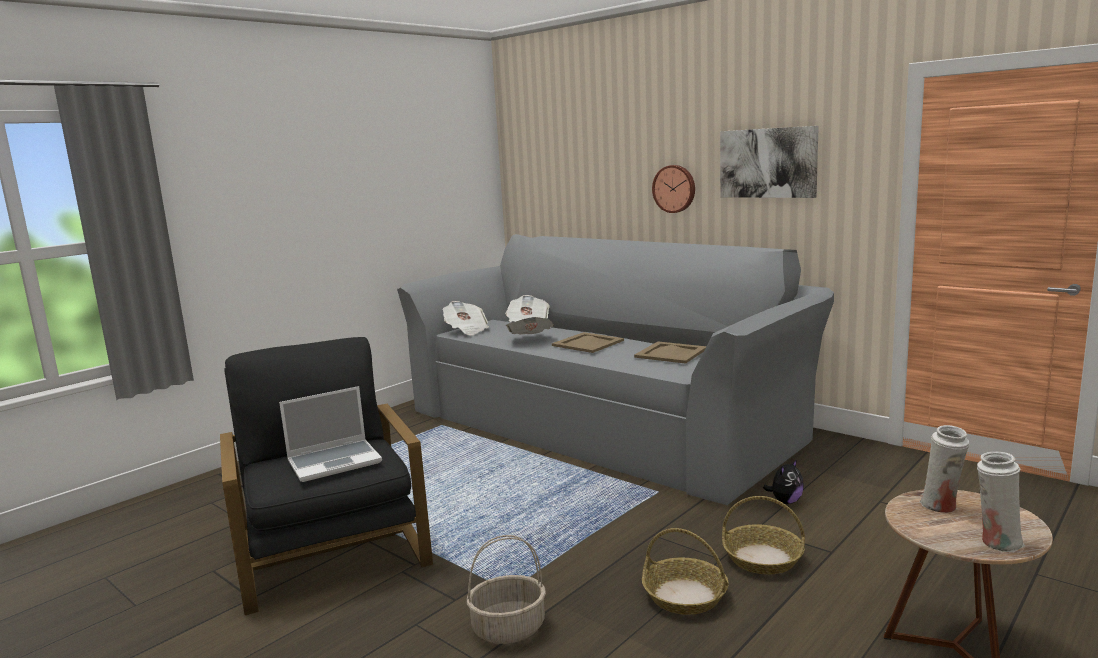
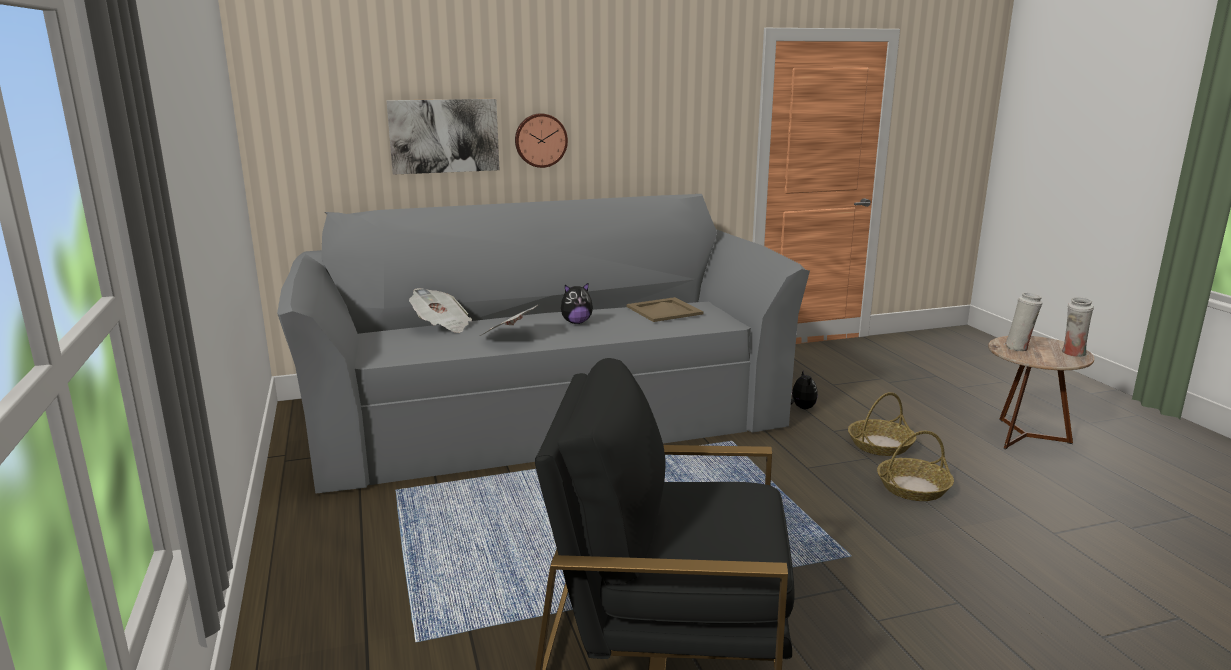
camera: 60 degrees left, 5 degrees up
(335, 461) = (729, 510): laptop -> none
(466, 330) = (387, 351): newspaper -> none
(509, 628) = (914, 573): basket -> none
(588, 343) = (576, 322): beige tray -> plush toy
(768, 163) = (646, 111): picture -> picture (444, 136)

